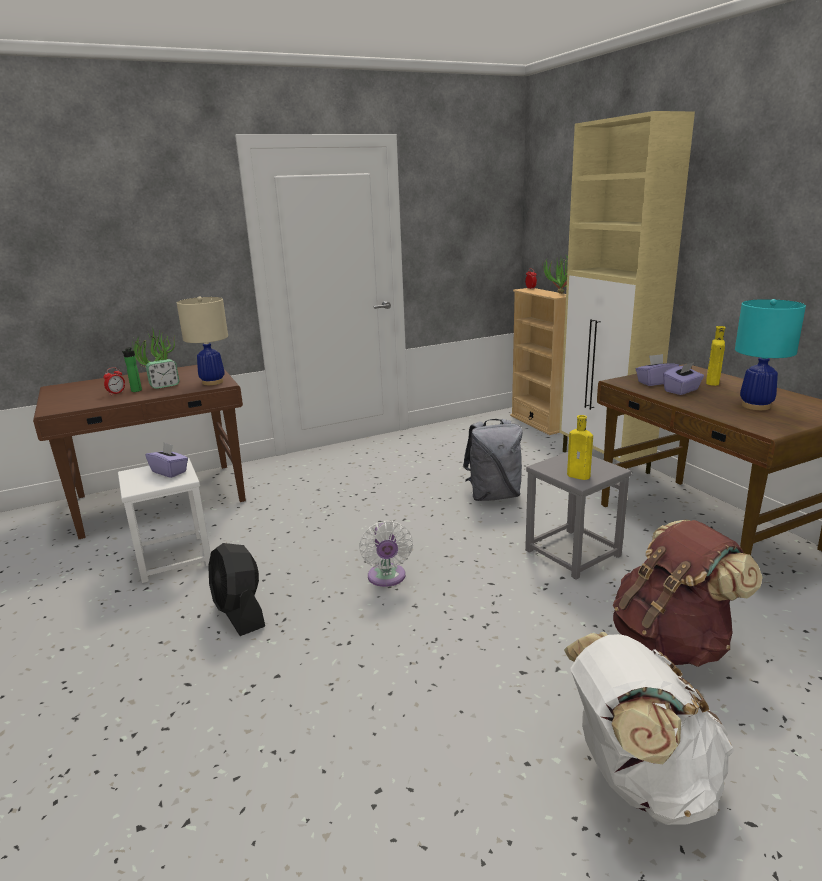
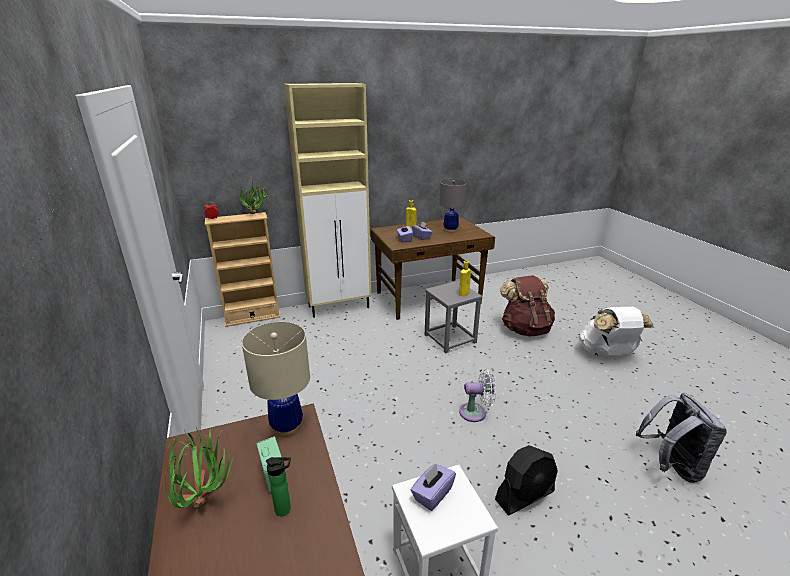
camera: 85 degrees left, 5 degrees up
(116, 393) = (283, 536): alarm clock -> none
(493, 495) = (370, 355): grey backpack -> grey backpack (671, 466)
(755, 406) = (450, 230): turquoise table lamp -> grey table lamp

